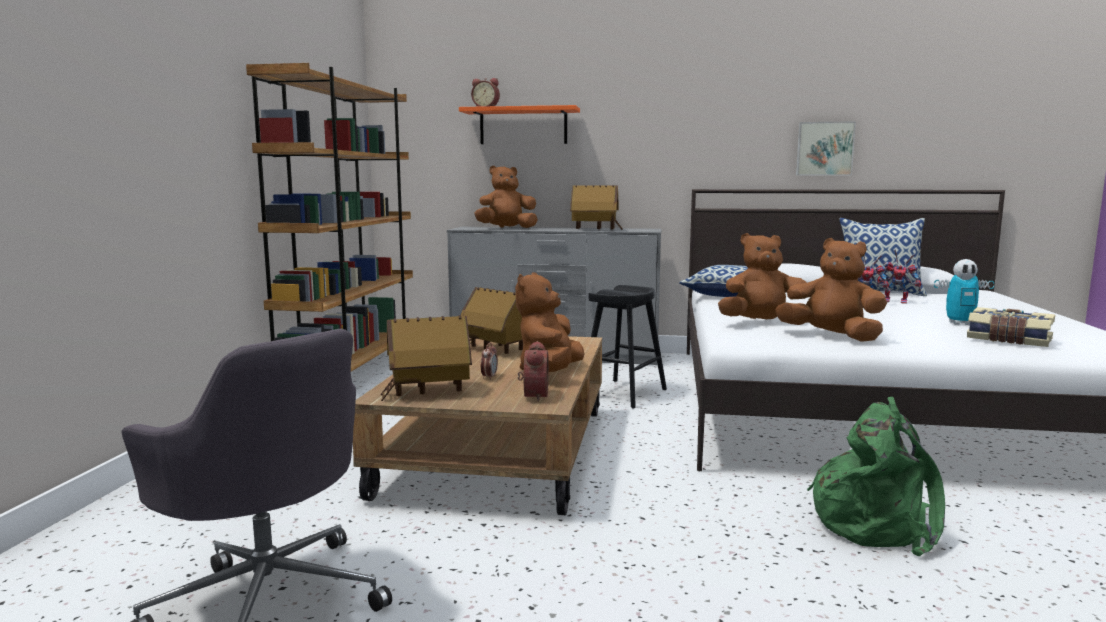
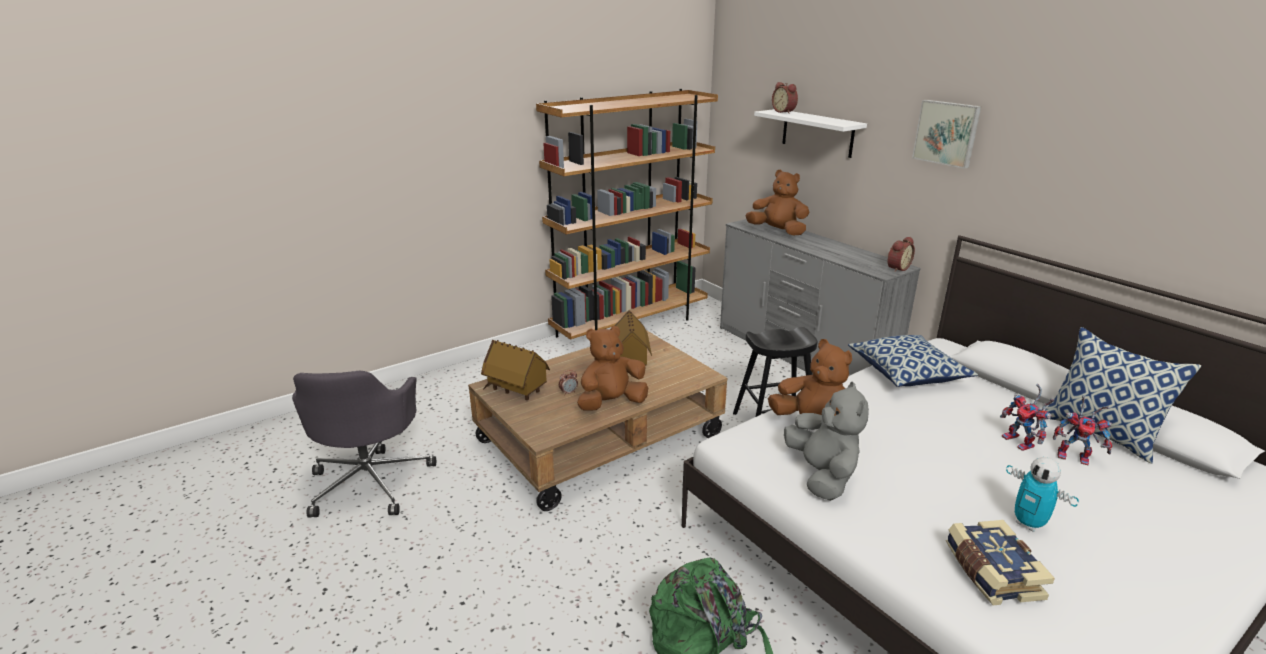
camera: 45 degrees right, 15 degrees up
(523, 126) = (817, 133): orange shelf -> white shelf
(533, 395) = (554, 424): alarm clock -> alarm clock (897, 268)
(595, 229) = (843, 255): toy house -> none
(824, 149) = (1131, 226): picture -> picture (947, 133)
(831, 336) = (822, 475): brown plush toy -> grey plush toy
(897, 301) = (1075, 457): toy robot -> toy robot turned 45 degrees counterclockwise

